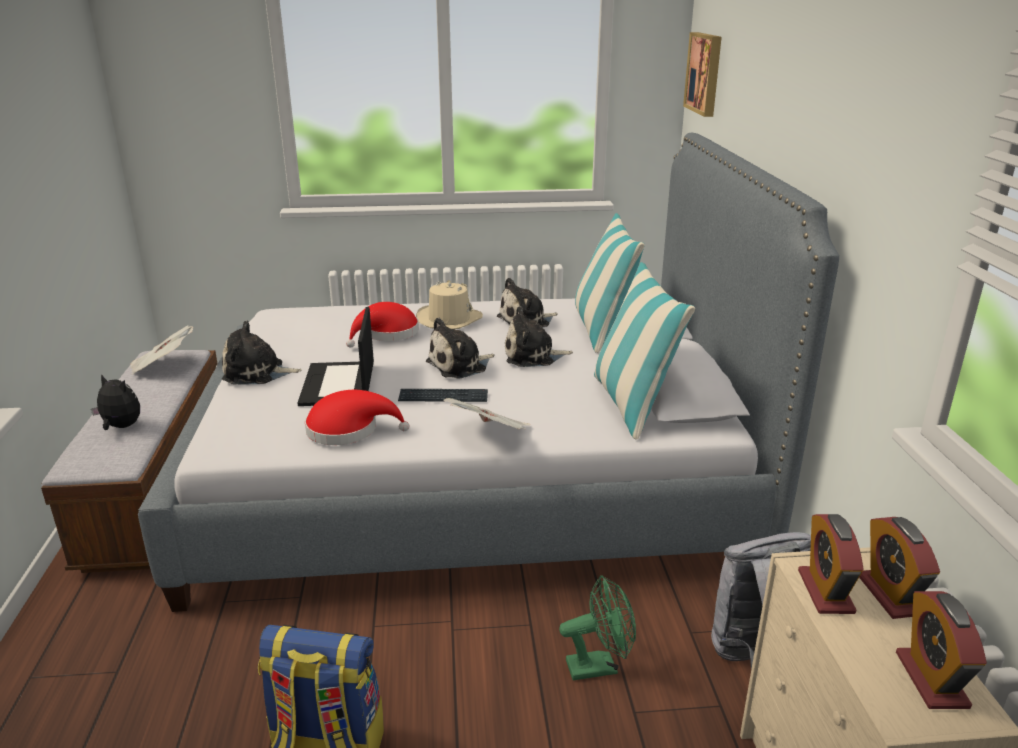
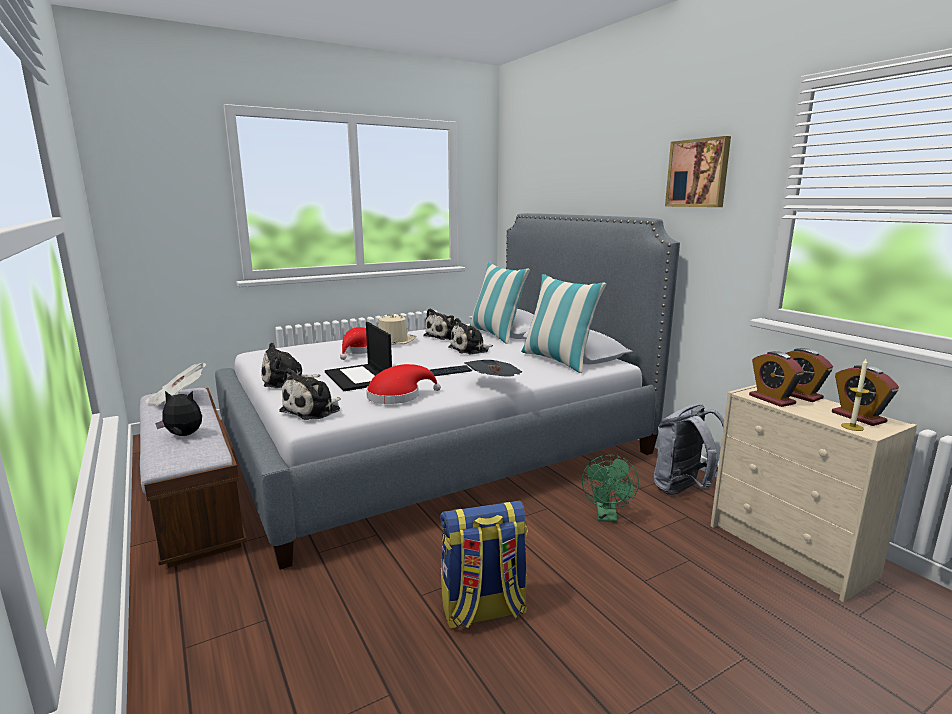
camera: 25 degrees left, 10 degrees down
(460, 366) = (431, 359): plush toy -> plush toy (313, 410)
(599, 666) = (607, 517): green fan -> green fan turned 135 degrees clockwise
(705, 73) = (520, 180): picture -> picture (698, 173)
(886, 698) = (852, 427): none -> candle

